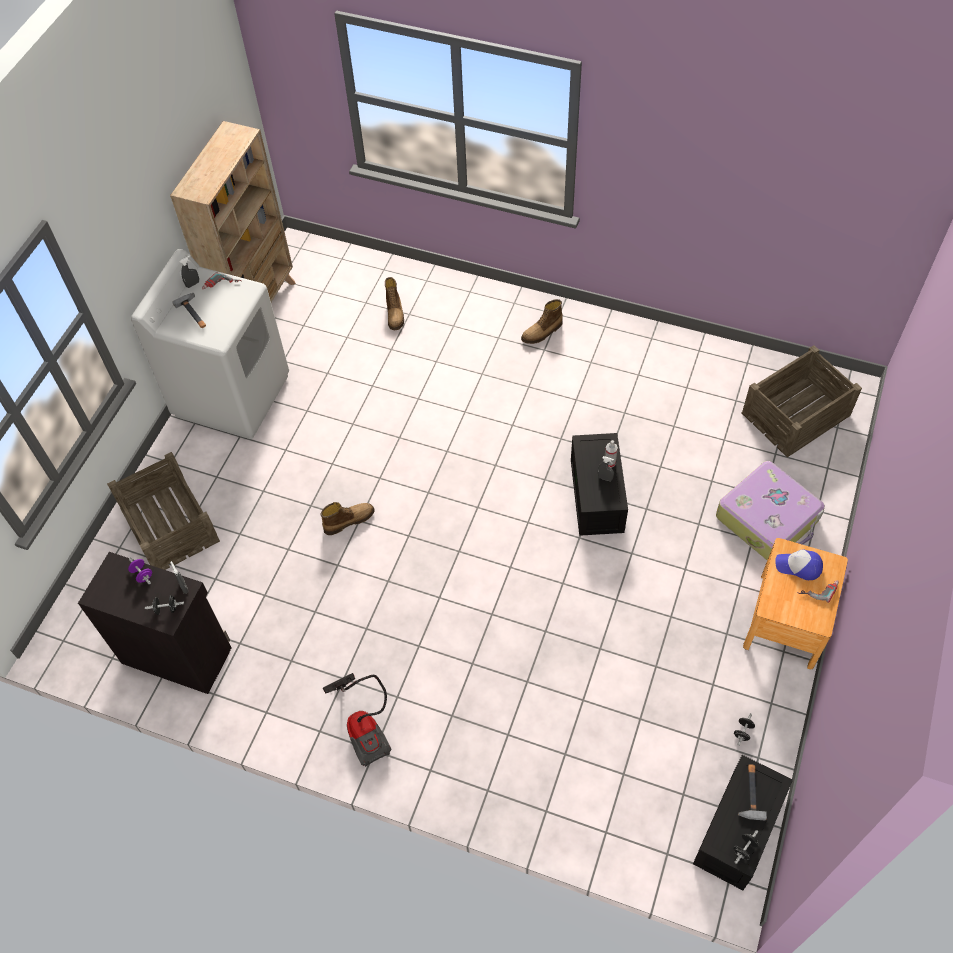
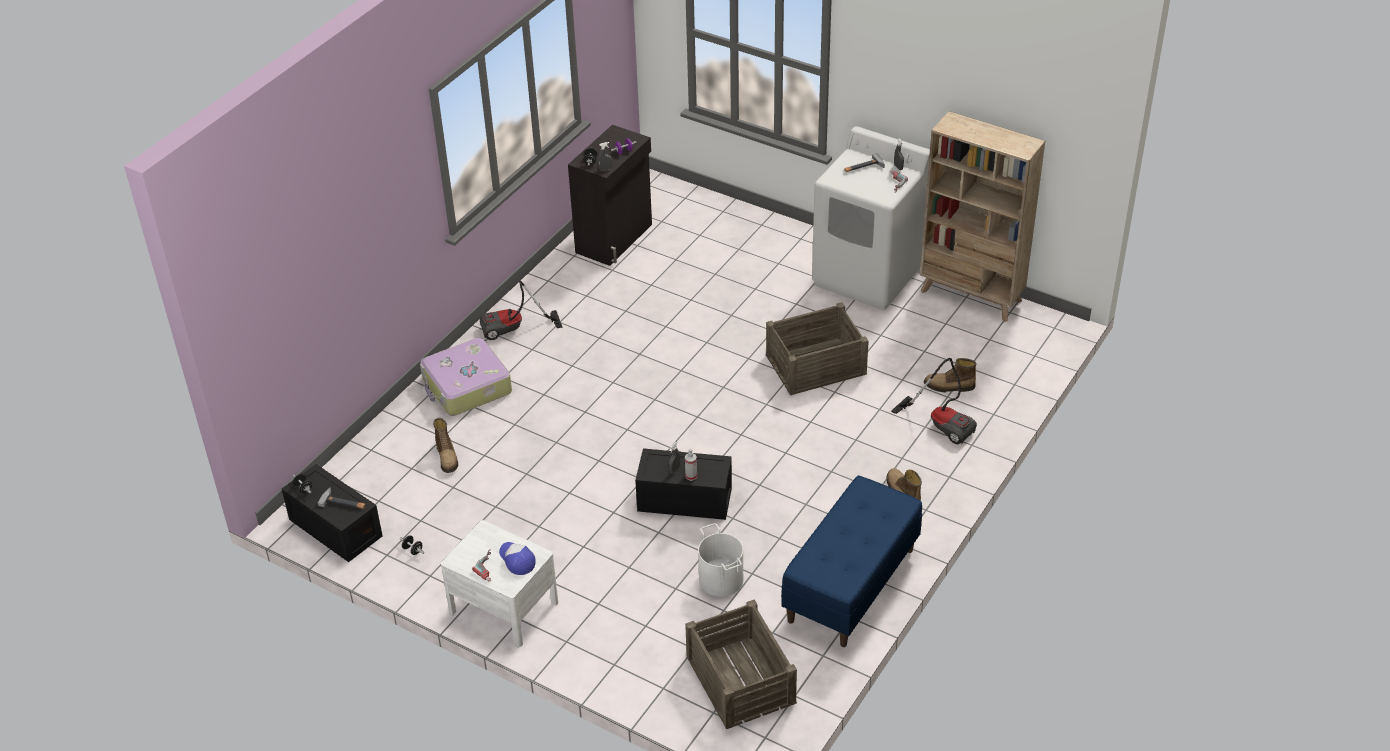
camera: 100 degrees right, 15 degrees down
(170, 524) = (737, 237): crate -> crate (816, 365)
(348, 520) = (708, 336): boot -> boot (447, 457)
(446, 314) = (942, 423): none -> vacuum cleaner
(664, 354) = (851, 586): none -> blue bench
(689, 448) = (720, 579): none -> white bucket
(768, 518) = (617, 622): suitcase -> suitcase (466, 387)
(786, 620) = (503, 607): brown nightstand -> white nightstand
(798, 566) = (517, 560): cap -> cap turned 60 degrees counterclockwise

